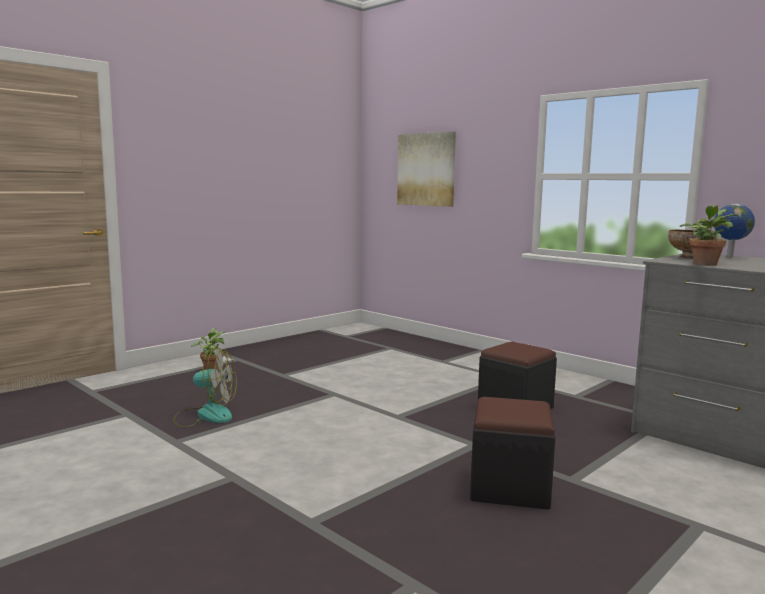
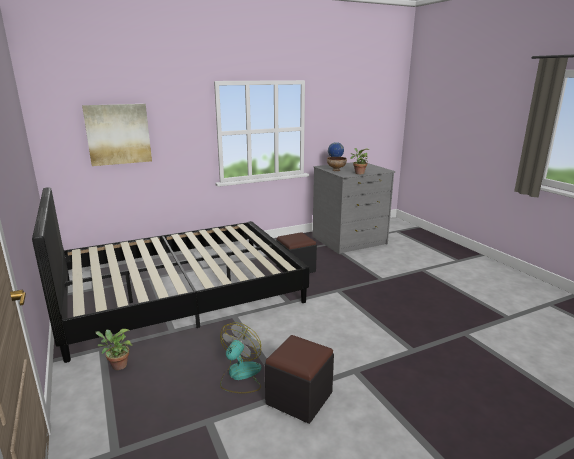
camera: 70 degrees left, 10 degrees up
(367, 364) = (180, 293): none -> black bed
(509, 487) = (386, 294): black ottoman -> black ottoman (299, 398)

